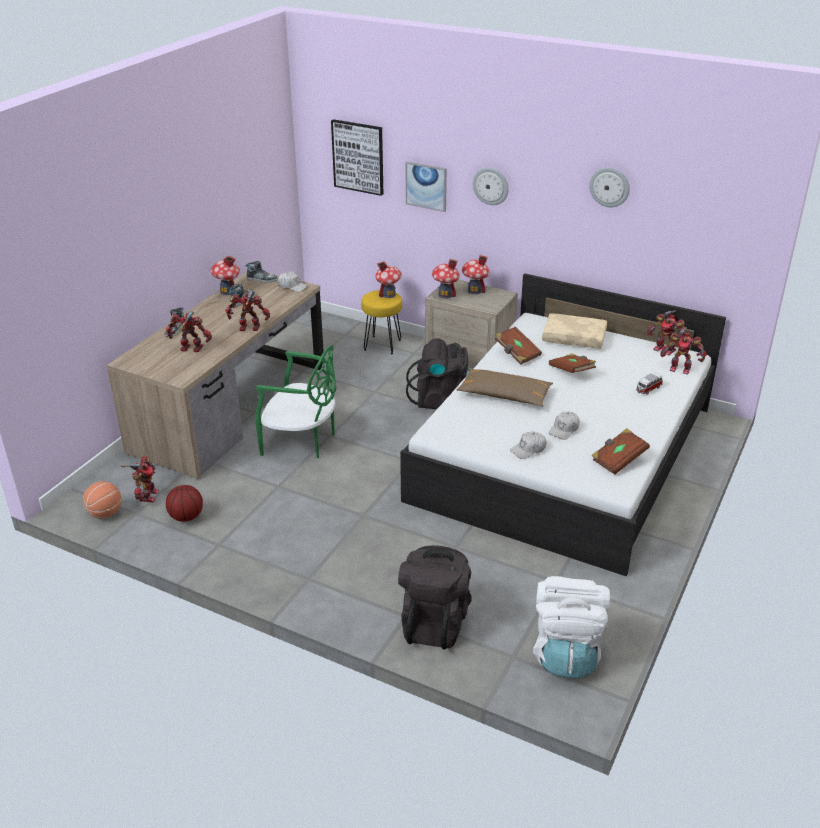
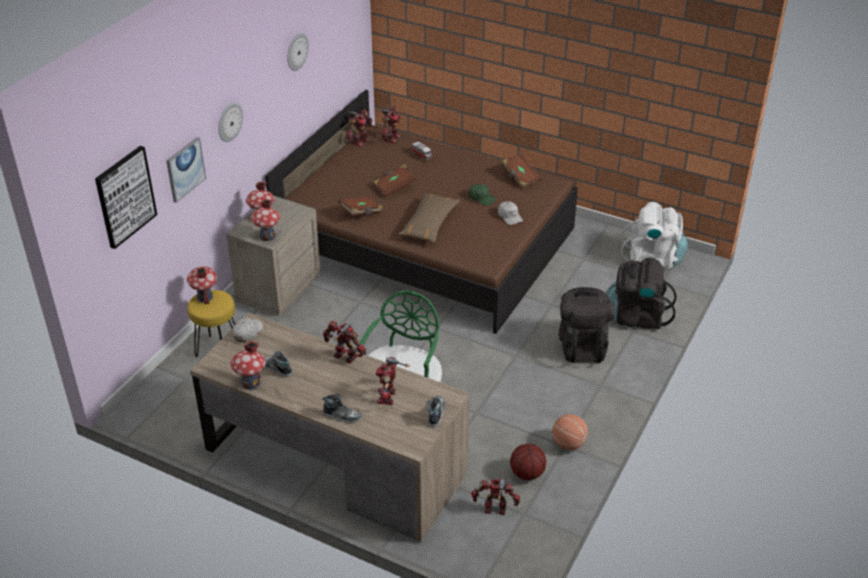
camera: 90 degrees left, 5 degrees up
(105, 513) = (526, 539): basketball -> basketball (568, 444)
(249, 328) = (345, 357): toy robot -> toy robot turned 120 degrees clockwise
(262, 279) = (223, 358): shoe -> shoe (436, 413)
(442, 400) = (336, 307): black backpack -> black backpack (582, 346)
(563, 453) = (426, 242): white bed -> brown bed
(564, 430) = (482, 198): white cap -> green cap
(574, 337) = (334, 182): beige pillow -> none

